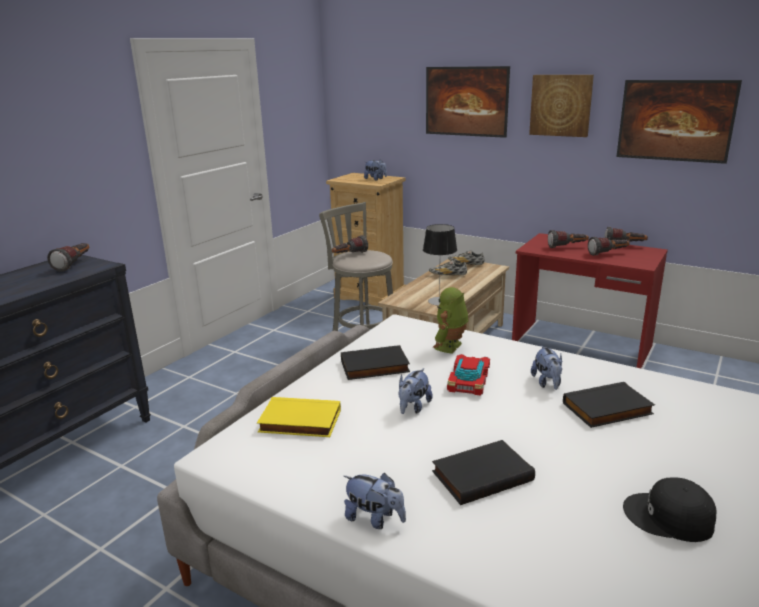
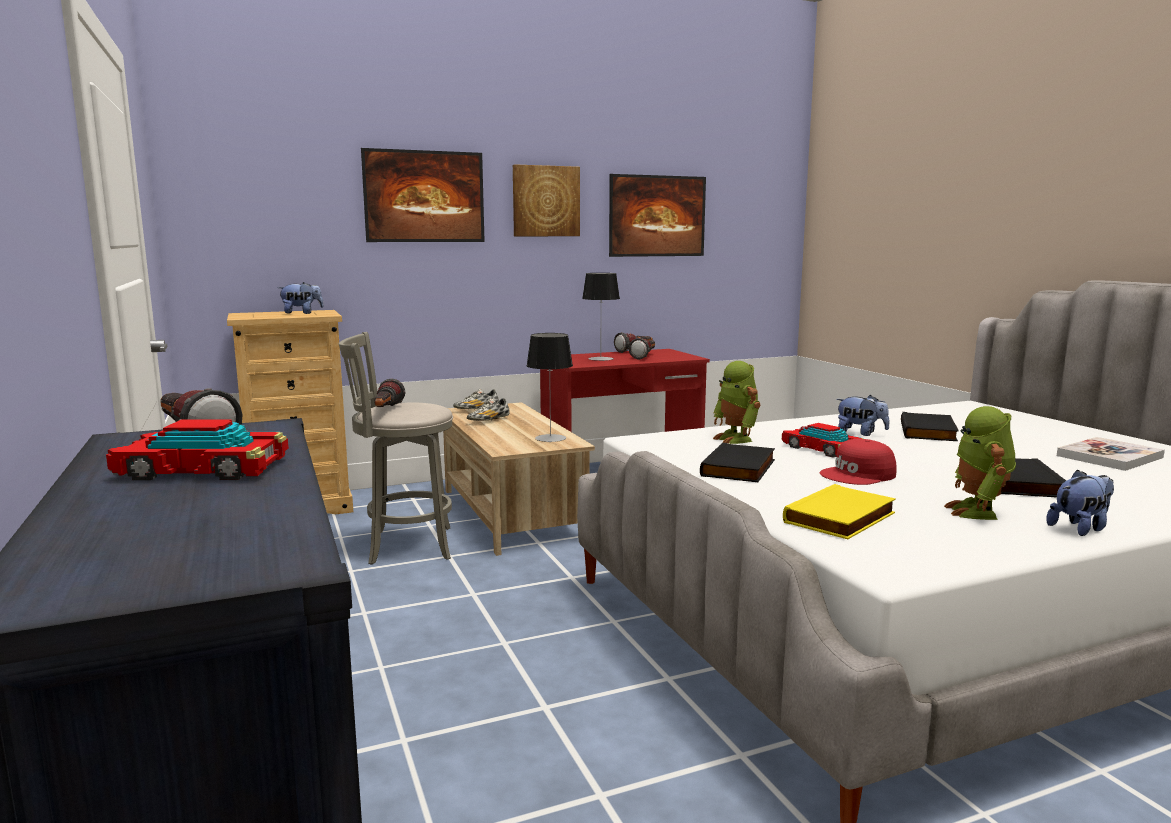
camera: 55 degrees left, 10 degrees down
(30, 280) = (203, 468): none -> toy car
(370, 468) = (978, 512): none -> toy robot
(413, 407) = (859, 475): plush toy -> red cap
(567, 247) = (600, 359): flashlight -> table lamp
(669, 518) = (1109, 457): black cap -> book

